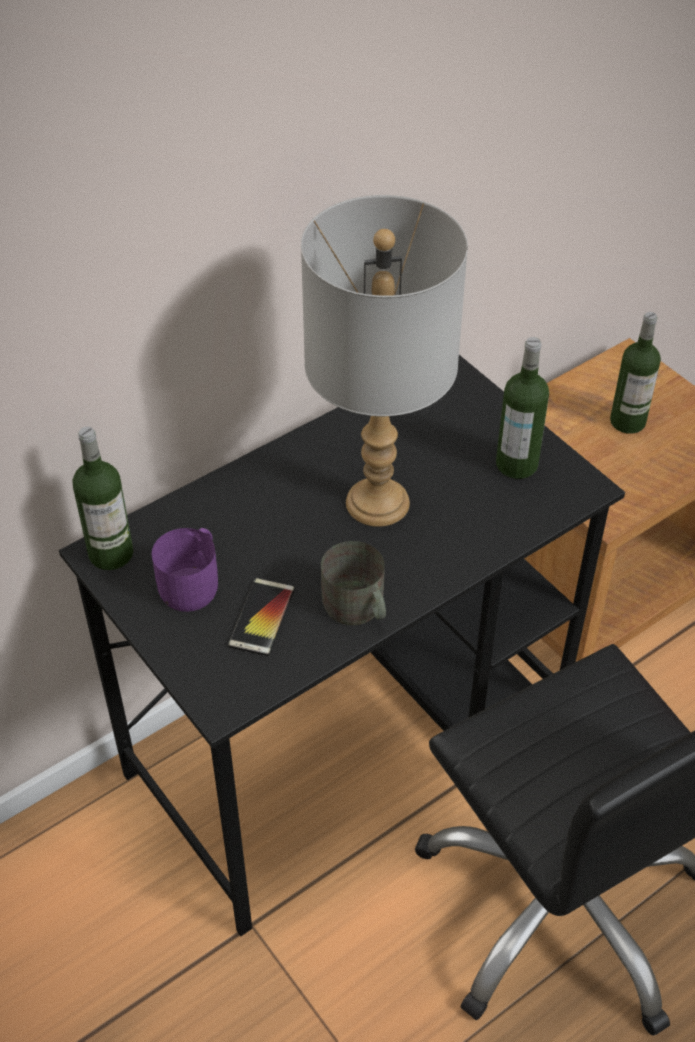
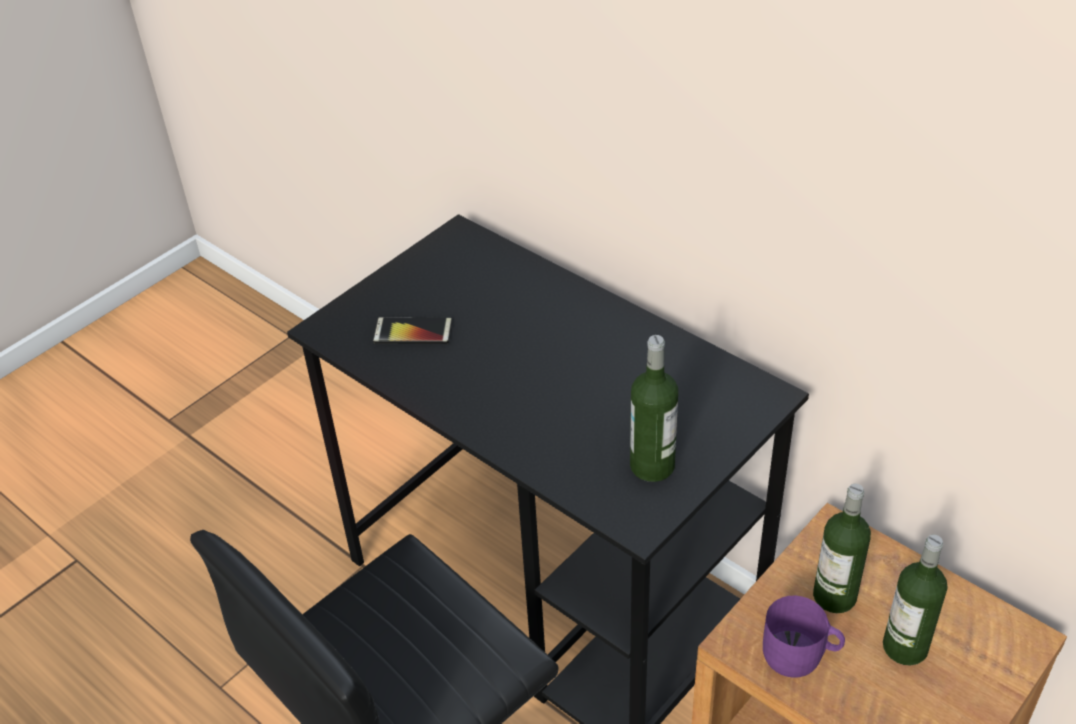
camera: 80 degrees right, 5 degrees down
(111, 553) = (460, 239): bottle -> bottle (834, 596)
(193, 583) = (440, 287): purple mug -> purple mug (800, 656)
(357, 609) = (434, 385): grey mug -> none
(377, 501) = (566, 375): grey table lamp -> none

